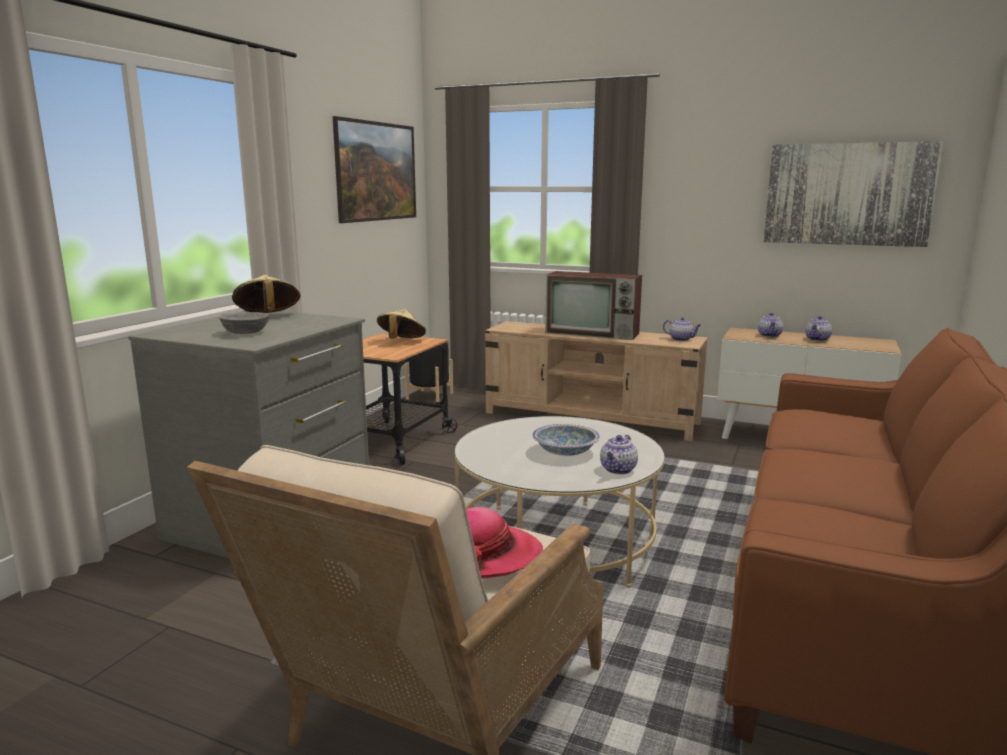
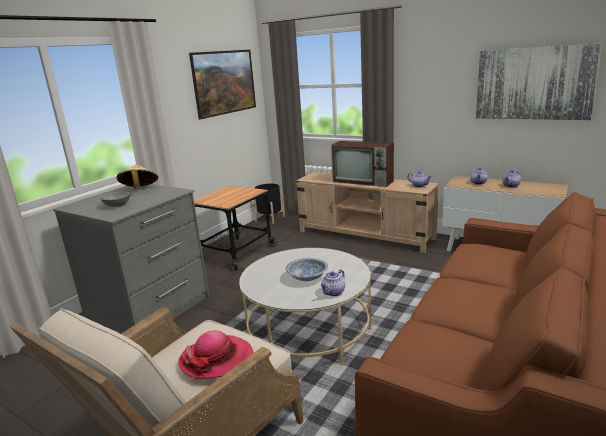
camera: 10 degrees right, 5 degrees up
(401, 341) = (238, 192): beige hat -> none

